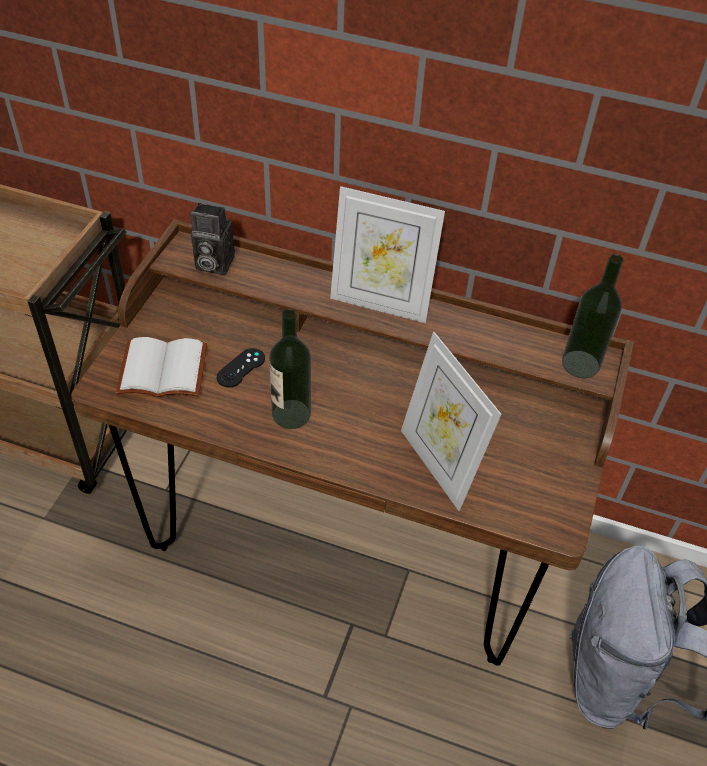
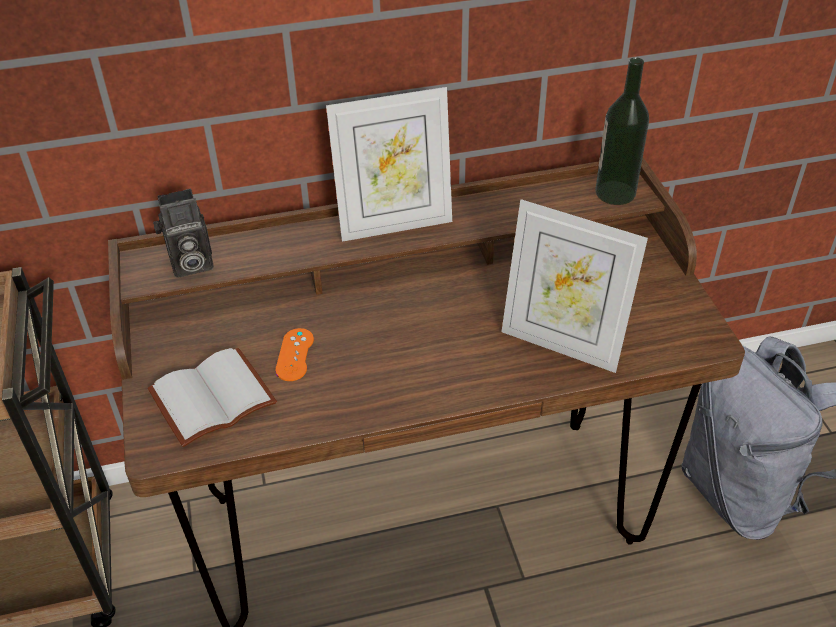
camera: 30 degrees left, 5 degrees down
(241, 368) = (295, 355): black game controller -> orange game controller
(291, 414) = (385, 371): bottle -> none

